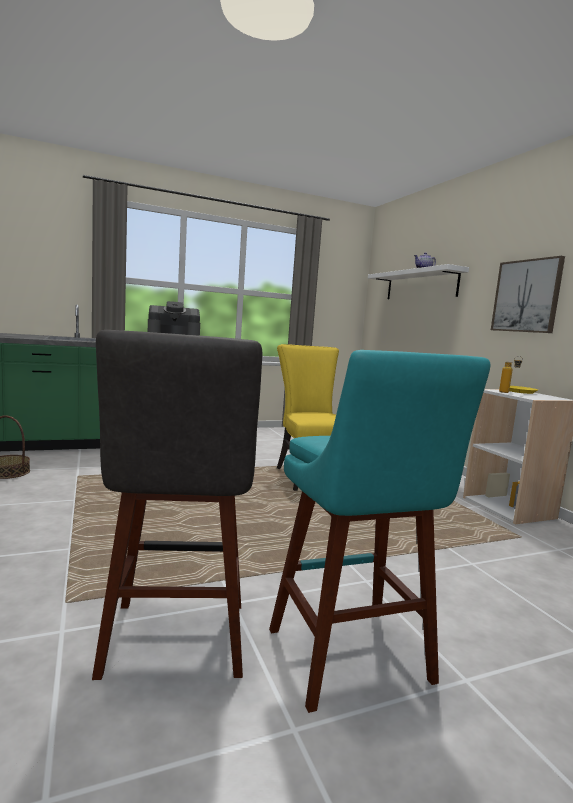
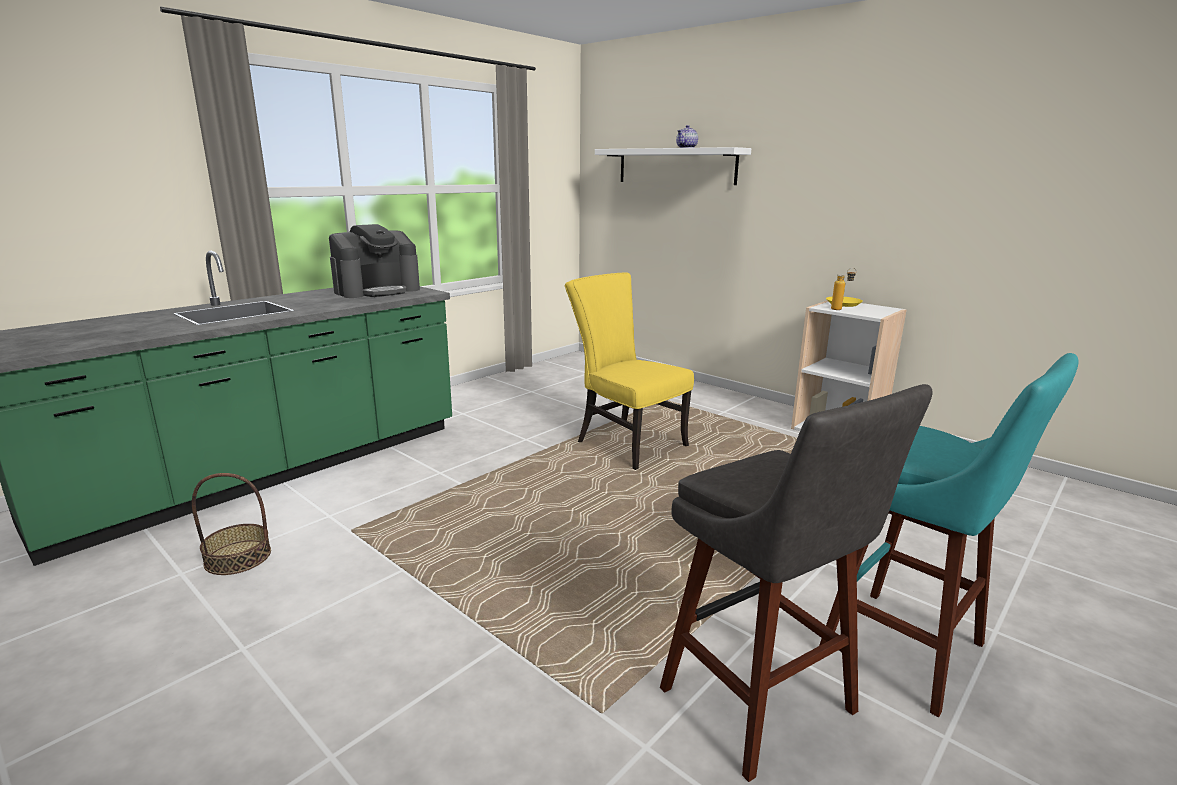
camera: 25 degrees left, 10 degrees up
(526, 296) = (835, 190): picture -> none

